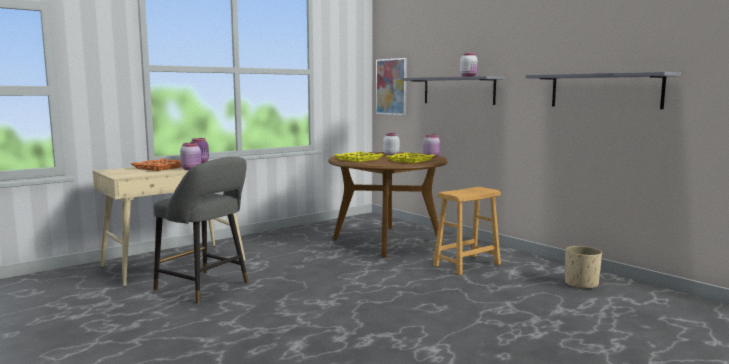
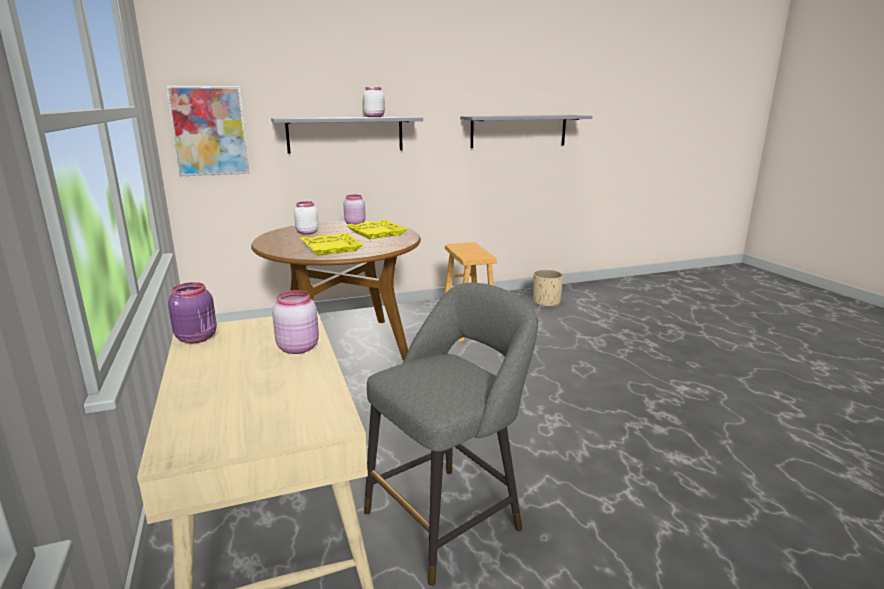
camera: 70 degrees left, 10 degrees up
(160, 167) = (228, 377): orange tray -> none

